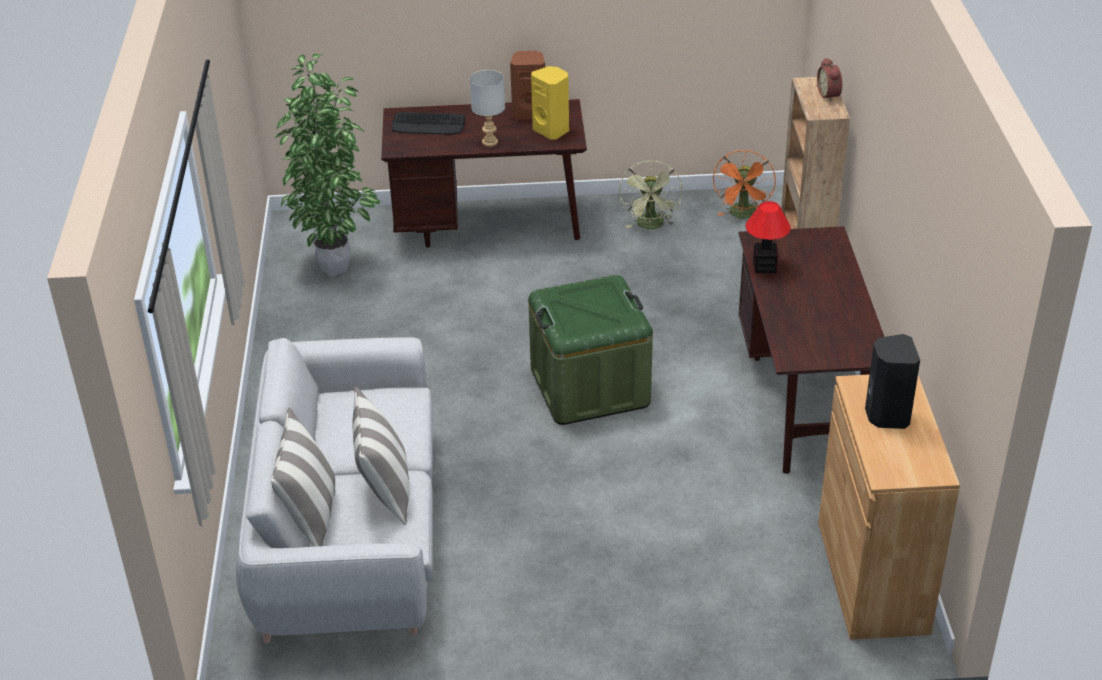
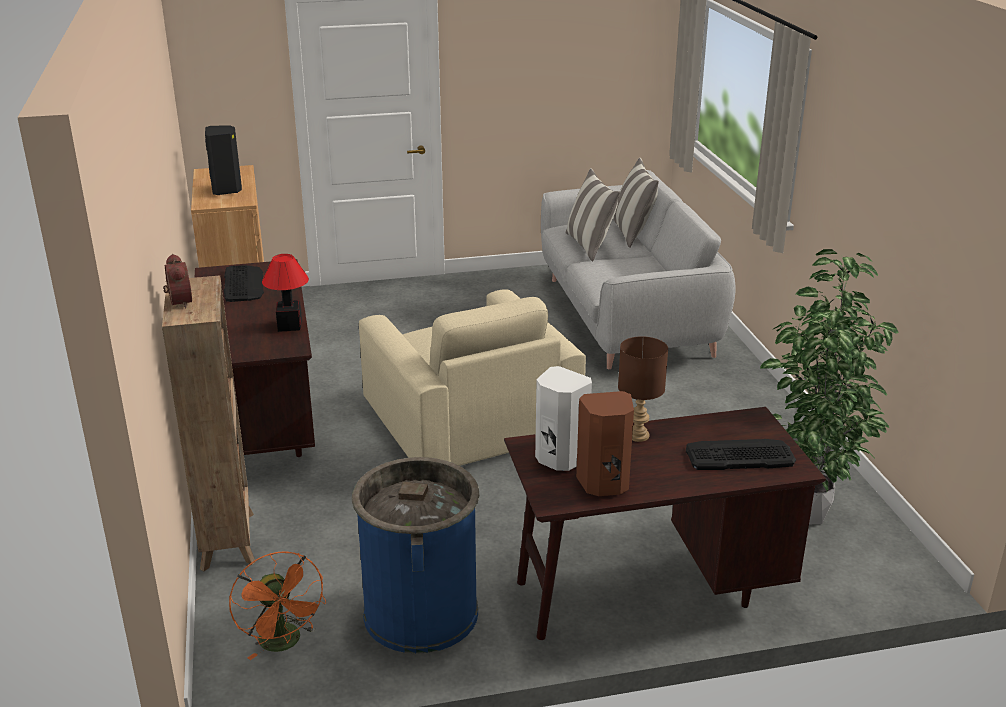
camera: 170 degrees right, 10 degrees down
(490, 142) = (637, 436): grey table lamp -> brown table lamp
(552, 130) = (559, 459): yellow speaker -> white speaker
(590, 387) = (468, 419): green storage box -> beige armchair
(651, 226) = (420, 613): green fan -> blue trash can
(743, 215) = (284, 644): orange fan -> orange fan turned 150 degrees clockwise
(828, 330) = (243, 284): none -> keyboard

